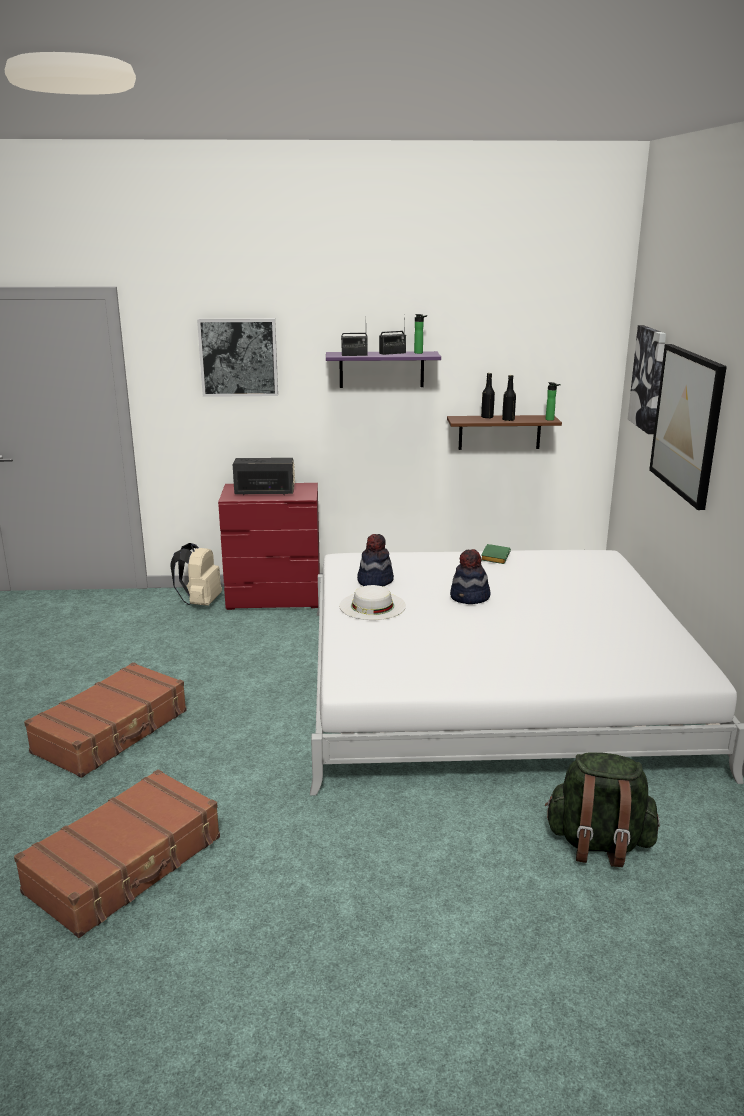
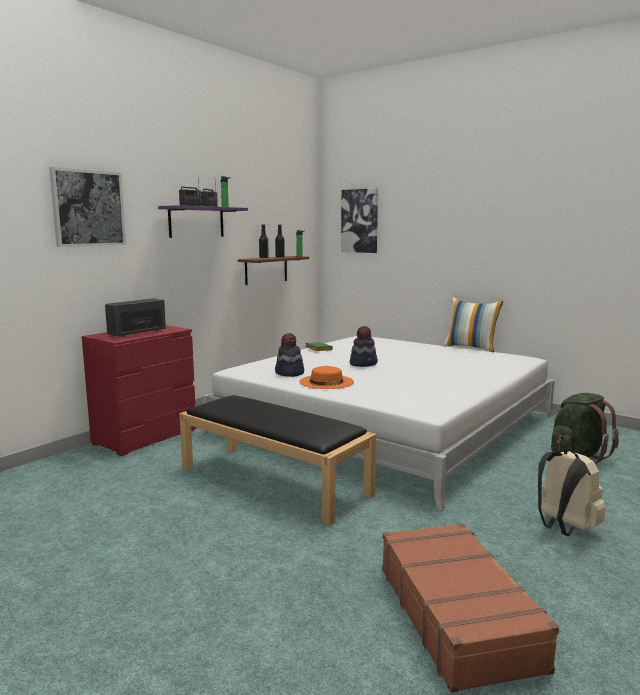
camera: 50 degrees left, 10 degrees down
(112, 732) = (228, 560): brown suitcase -> none
(200, 603) = (85, 461): beige backpack -> beige backpack (564, 528)
(265, 690) = (275, 481): none -> black bench
(372, 606) = (326, 381): white hat -> orange hat
(683, 626) = (471, 348): none -> pillow
(687, 423) = (422, 234): picture -> none

